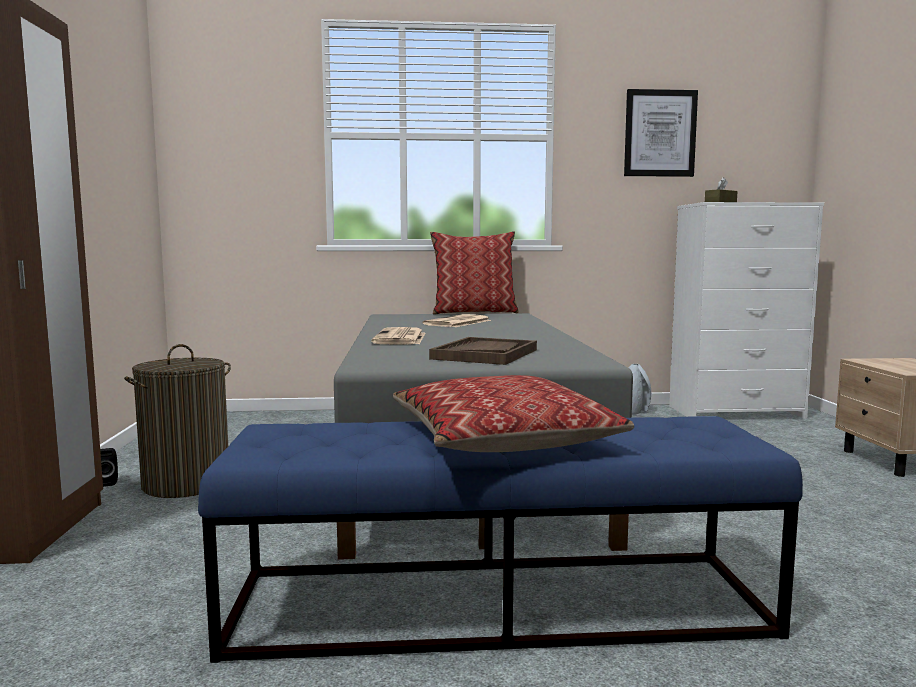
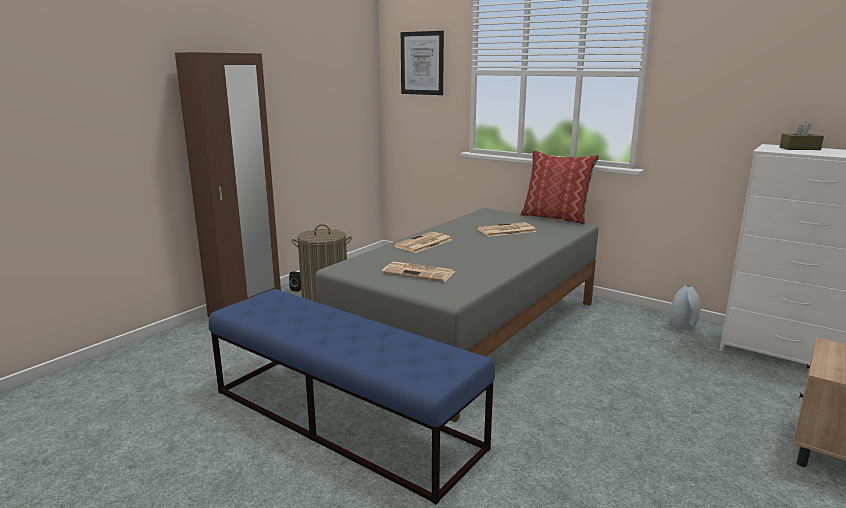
camera: 40 degrees right, 10 degrees up
(485, 354) = (420, 272): brown tray -> newspaper
(503, 437) = (340, 333): pillow -> none
(660, 133) = (756, 69): picture -> picture (422, 63)

